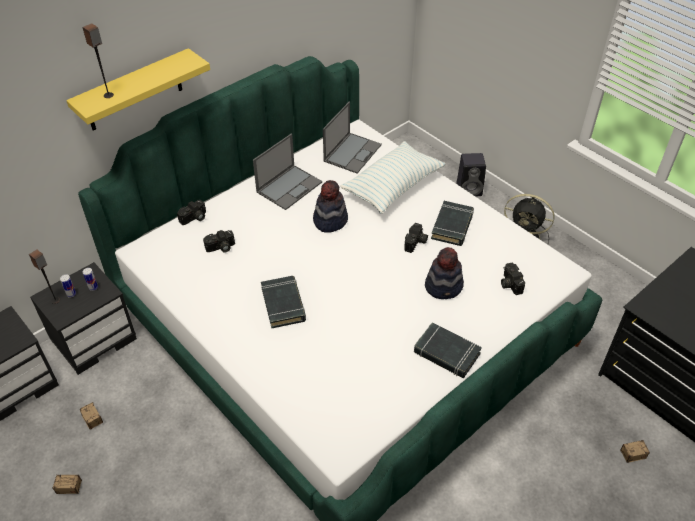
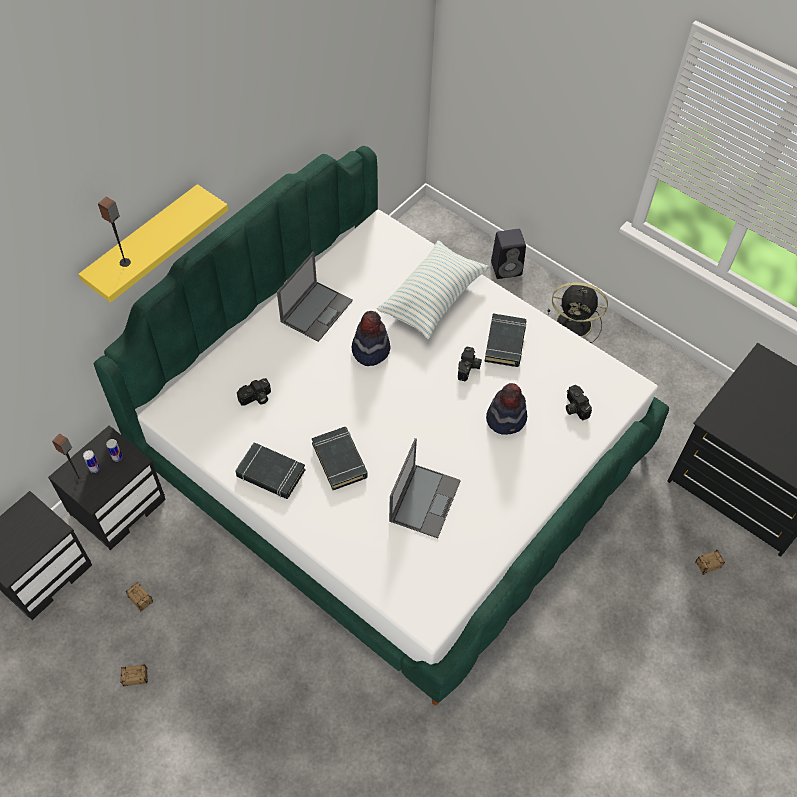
camera: 10 degrees left, 10 degrees up
(194, 218) = (217, 364): camera -> none
(352, 152) = (380, 257): laptop -> laptop (425, 500)
(446, 353) = (519, 497): black book -> black book (270, 473)

